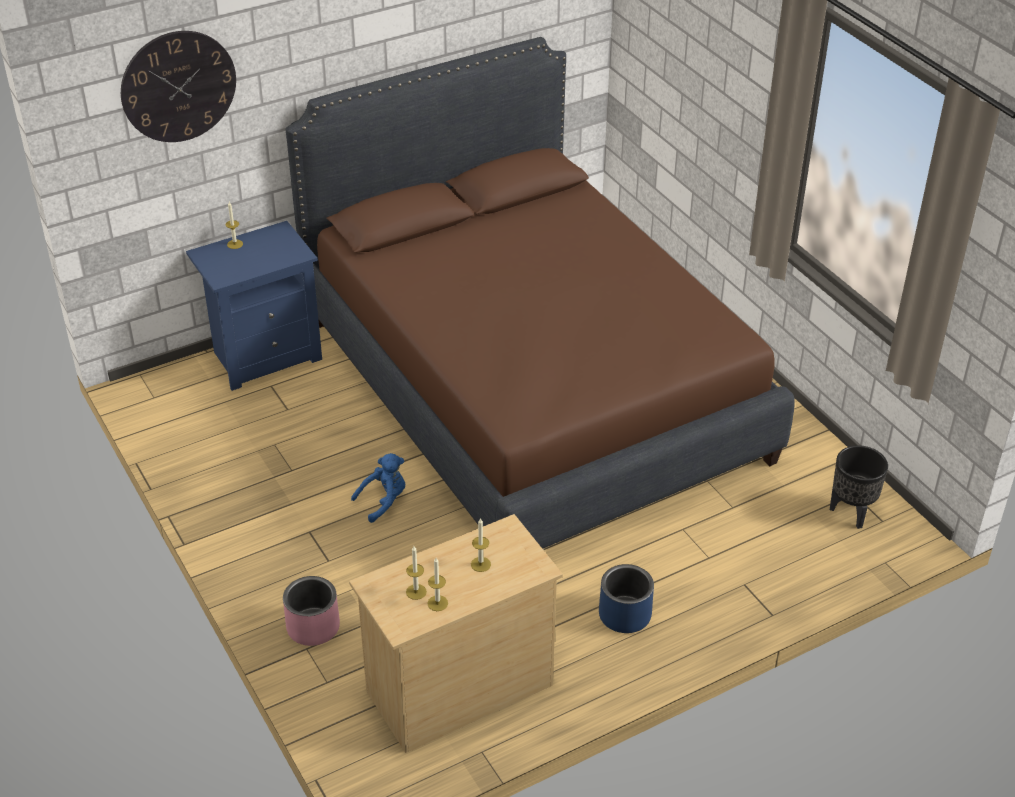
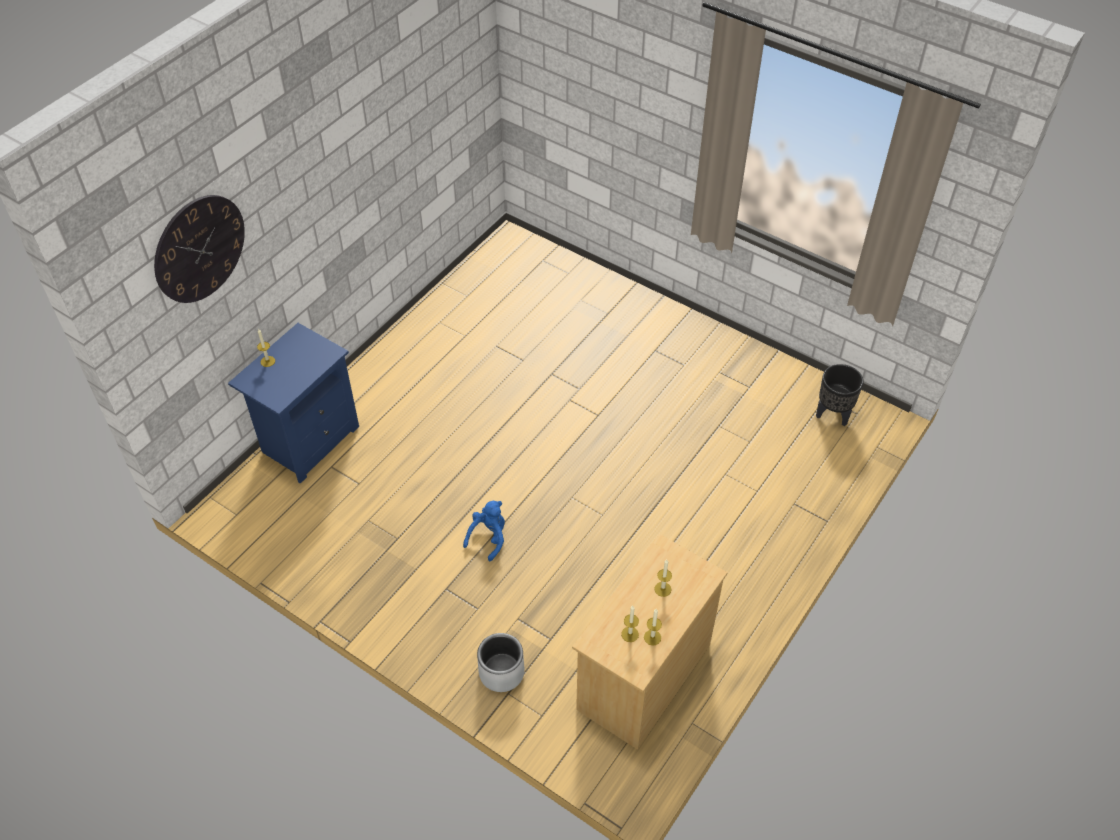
camera: 25 degrees left, 10 degrees up
(312, 627) = (501, 672): pink planter -> grey planter
(532, 388) = (543, 392): brown bed -> none
(624, 615) = (726, 564): blue planter -> none

